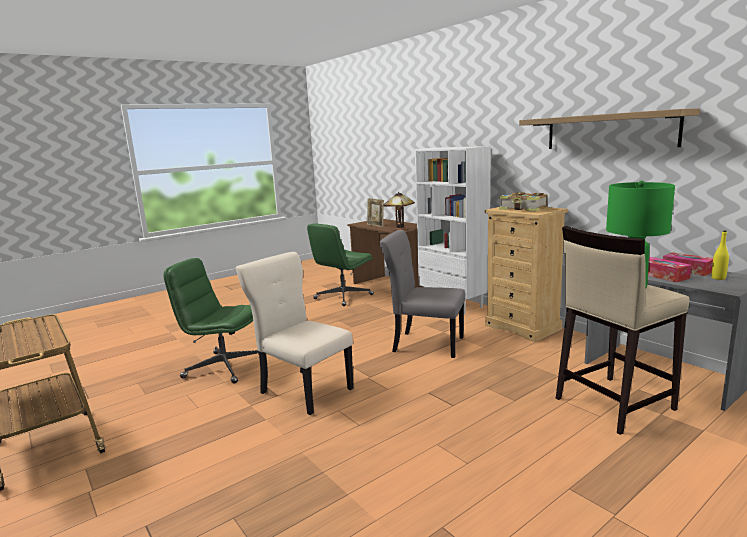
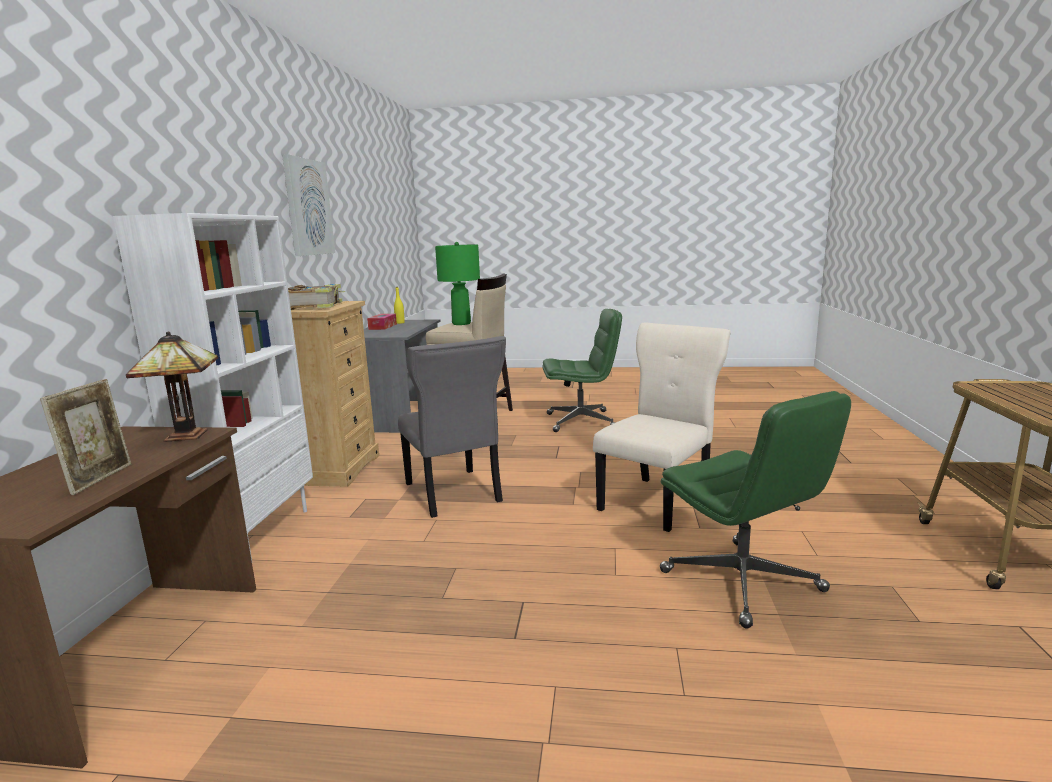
camera: 135 degrees left, 0 degrees up
(304, 389) = (658, 501): beige chair -> beige chair turned 135 degrees counterclockwise
(343, 297) = (267, 692): green office chair -> green office chair (581, 421)
(609, 131) = (308, 207): shelf -> picture
(663, 276) = (408, 327): tissue box -> none

